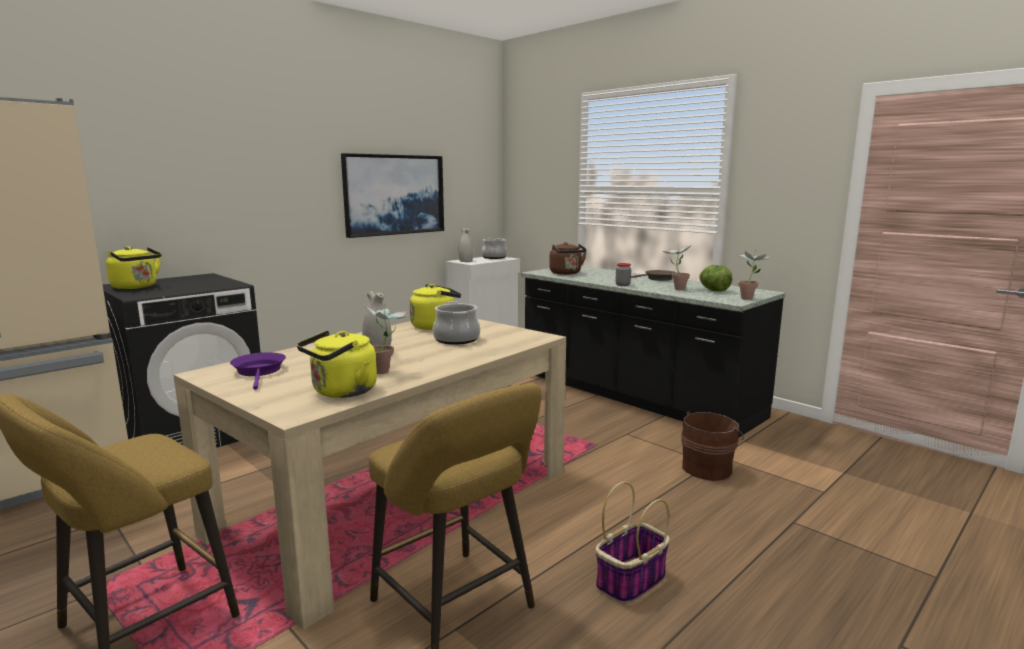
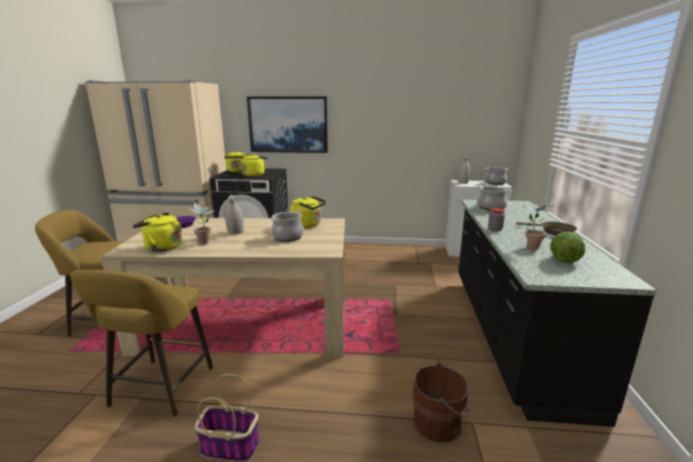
camera: 50 degrees right, 5 degrees up
(199, 286) = (254, 175): none -> yellow kettle
(394, 194) = (411, 128): picture -> picture (288, 124)
(566, 273) = (491, 208): brown kettle -> cooking pot
(749, 298) = (571, 280): potted plant -> none

